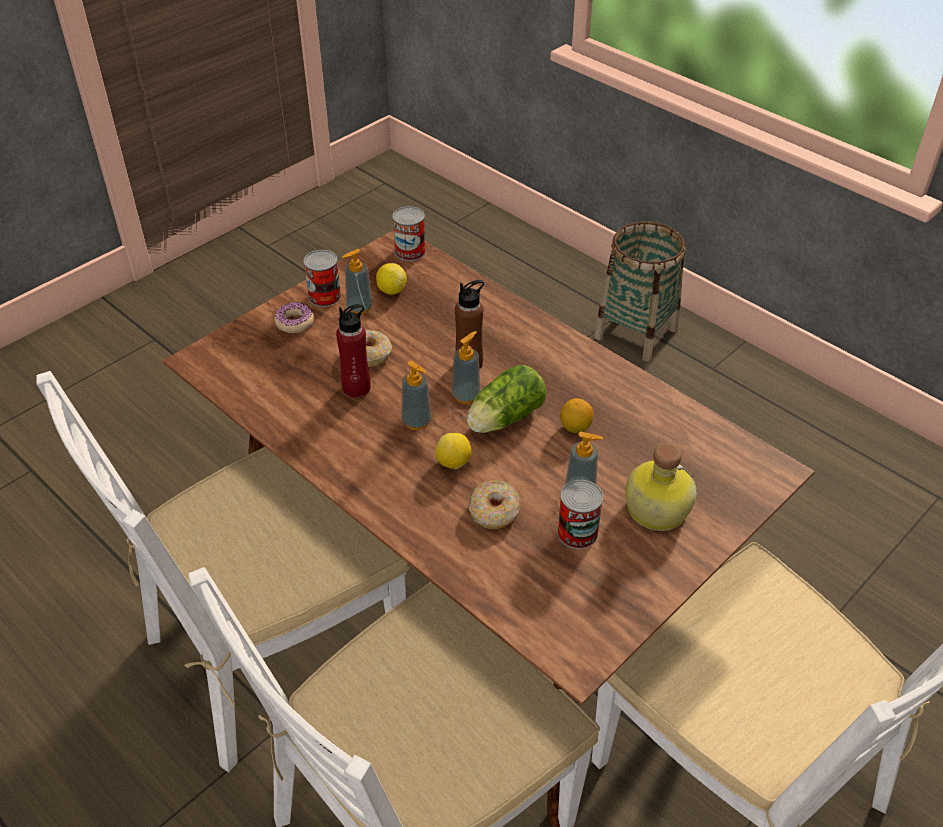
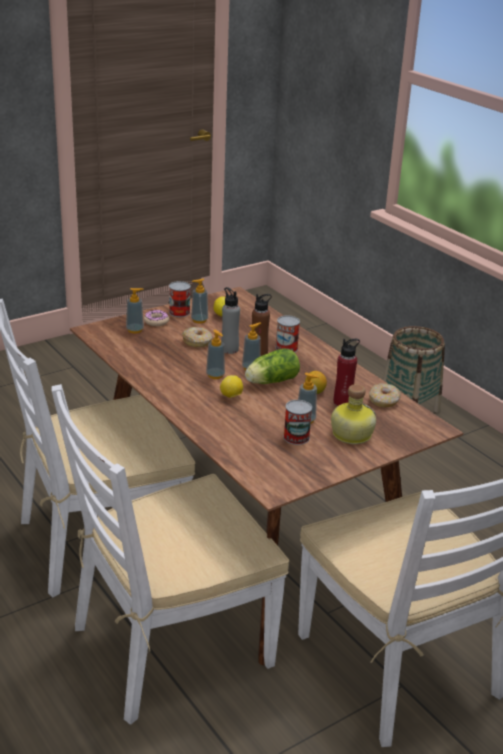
camera: 10 degrees right, 15 degrees down
(266, 347) = (135, 330): none -> soap dispenser
(356, 388) = (184, 355): red bottle -> red bottle (343, 402)
(410, 251) = (241, 299): can -> can (286, 348)
(422, 361) = (229, 349): none -> grey bottle
(494, 512) = (248, 421): donut -> donut (384, 400)

